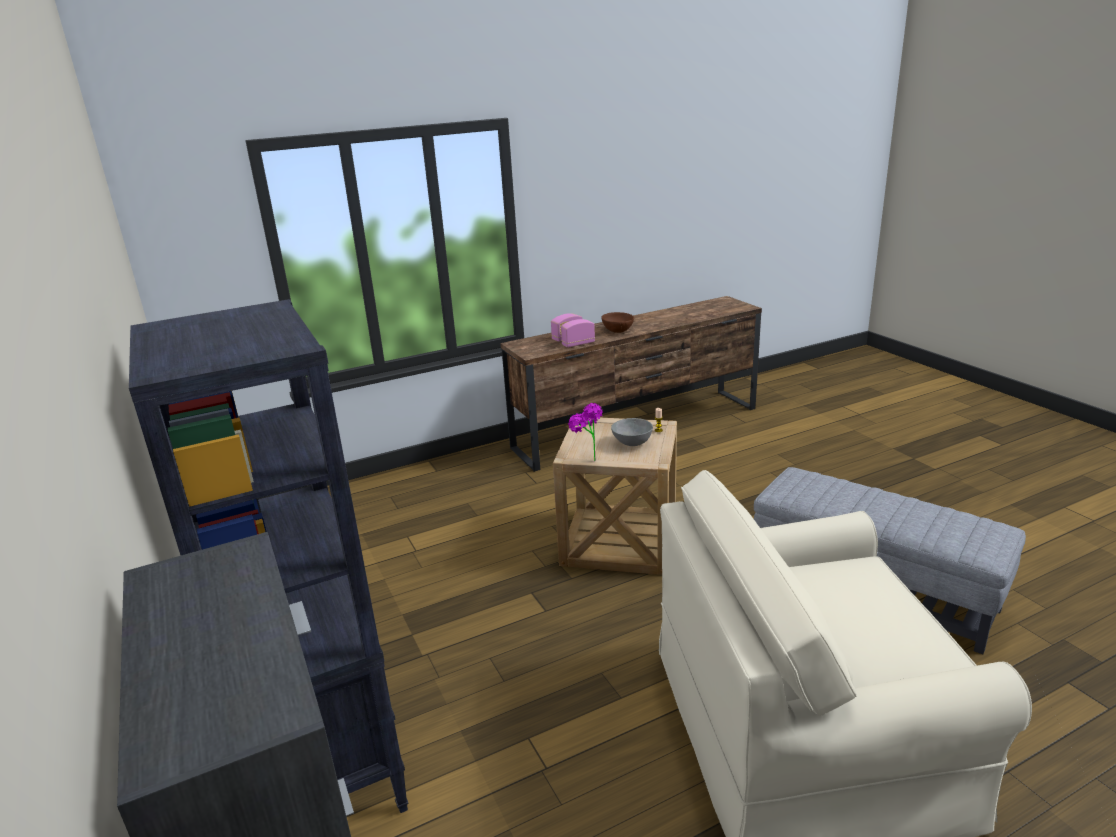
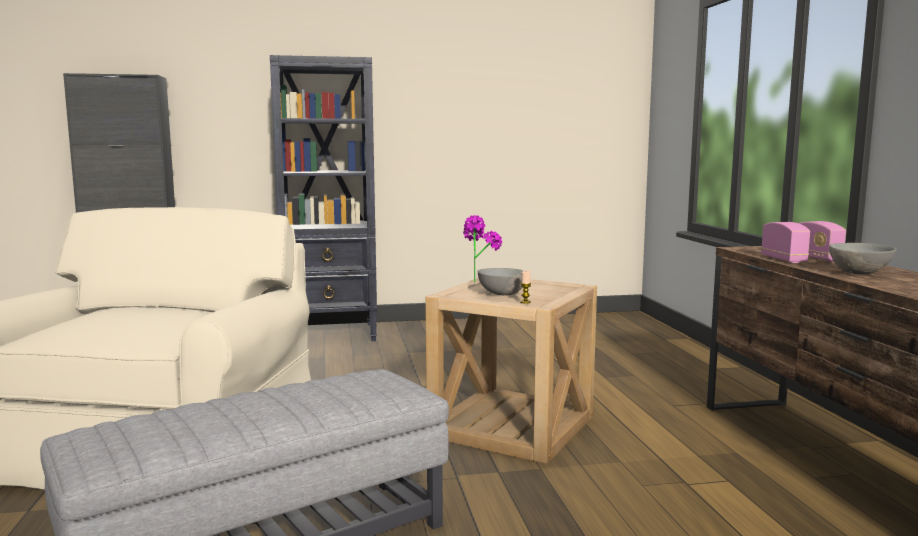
camera: 105 degrees right, 15 degrees down
(618, 331) = (860, 273): brown bowl -> grey bowl

